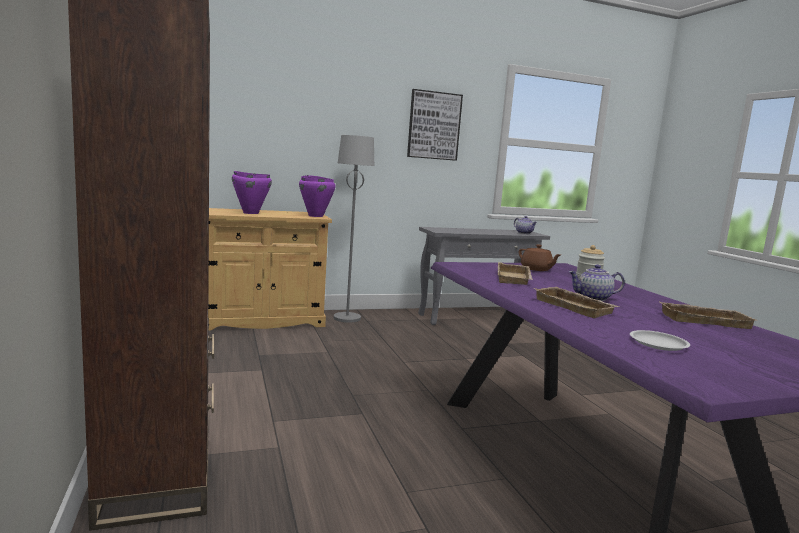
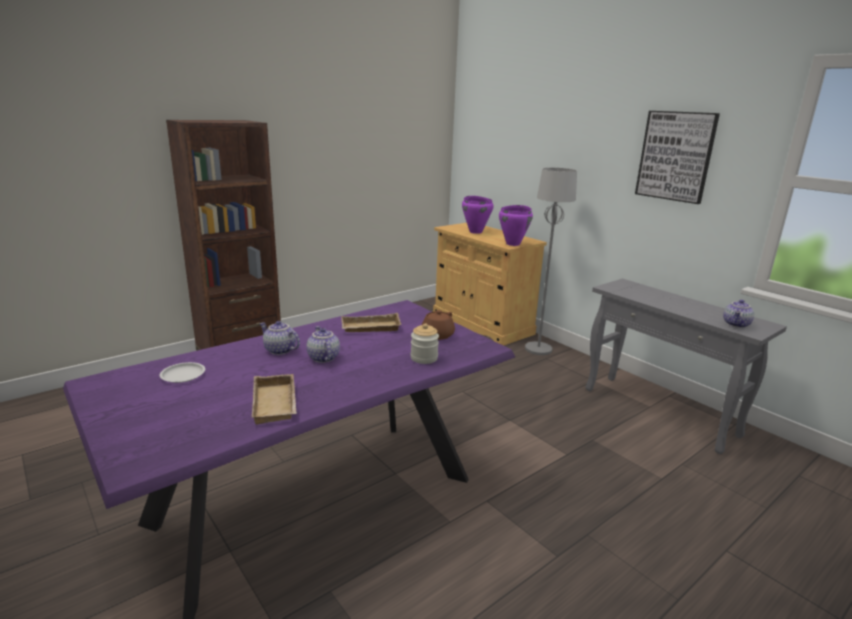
camera: 70 degrees right, 10 degrees up
(575, 307) = (279, 350): beige tray -> teapot

